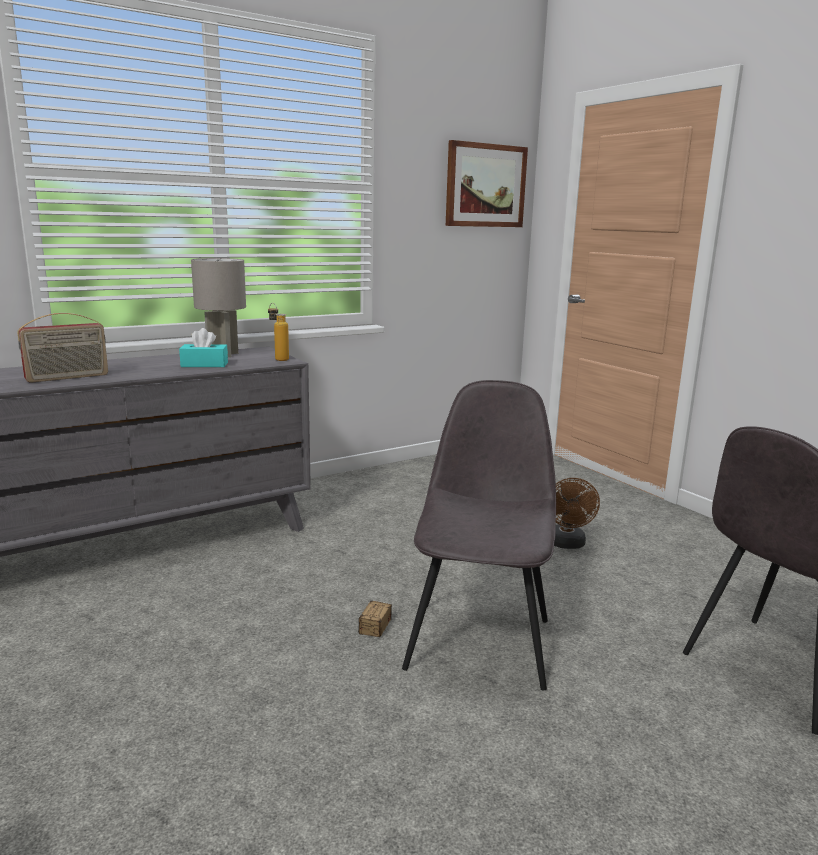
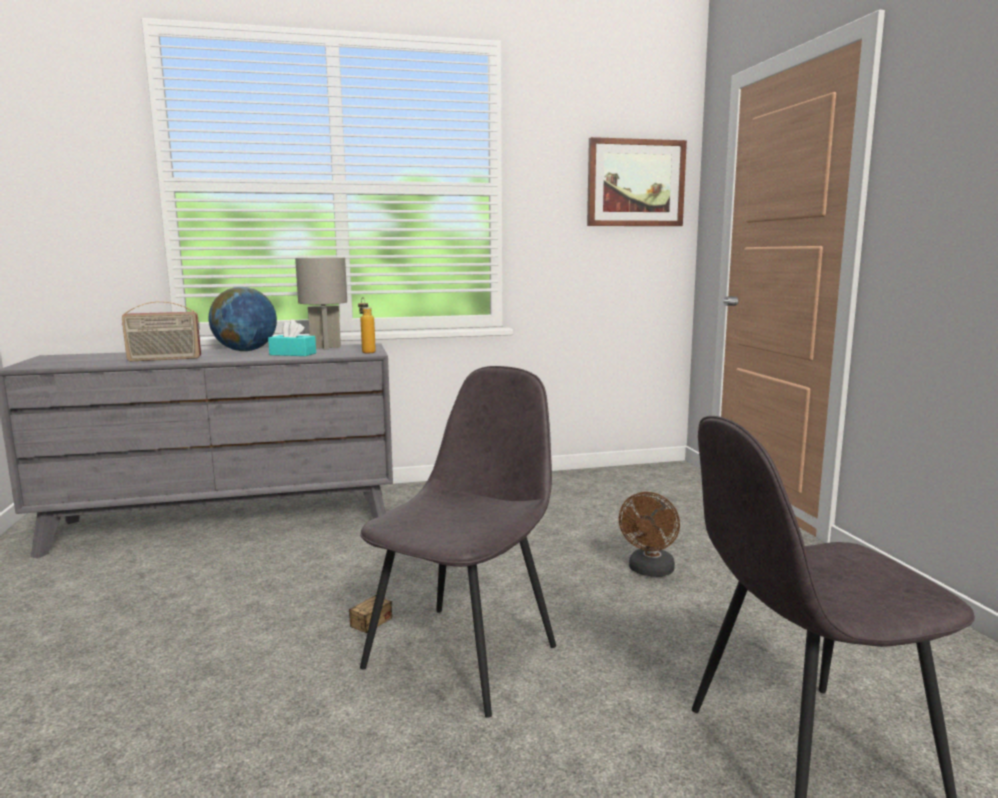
camera: 20 degrees right, 5 degrees down
(141, 362) = (245, 351): none -> globe

